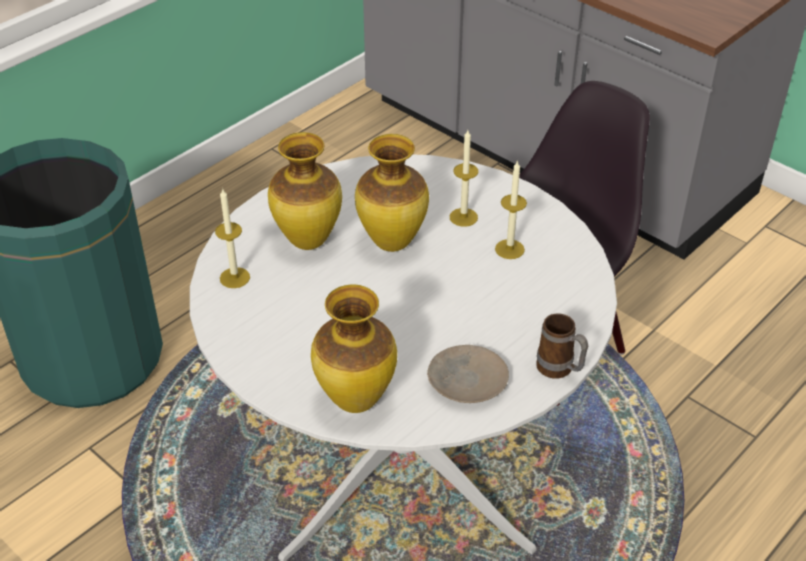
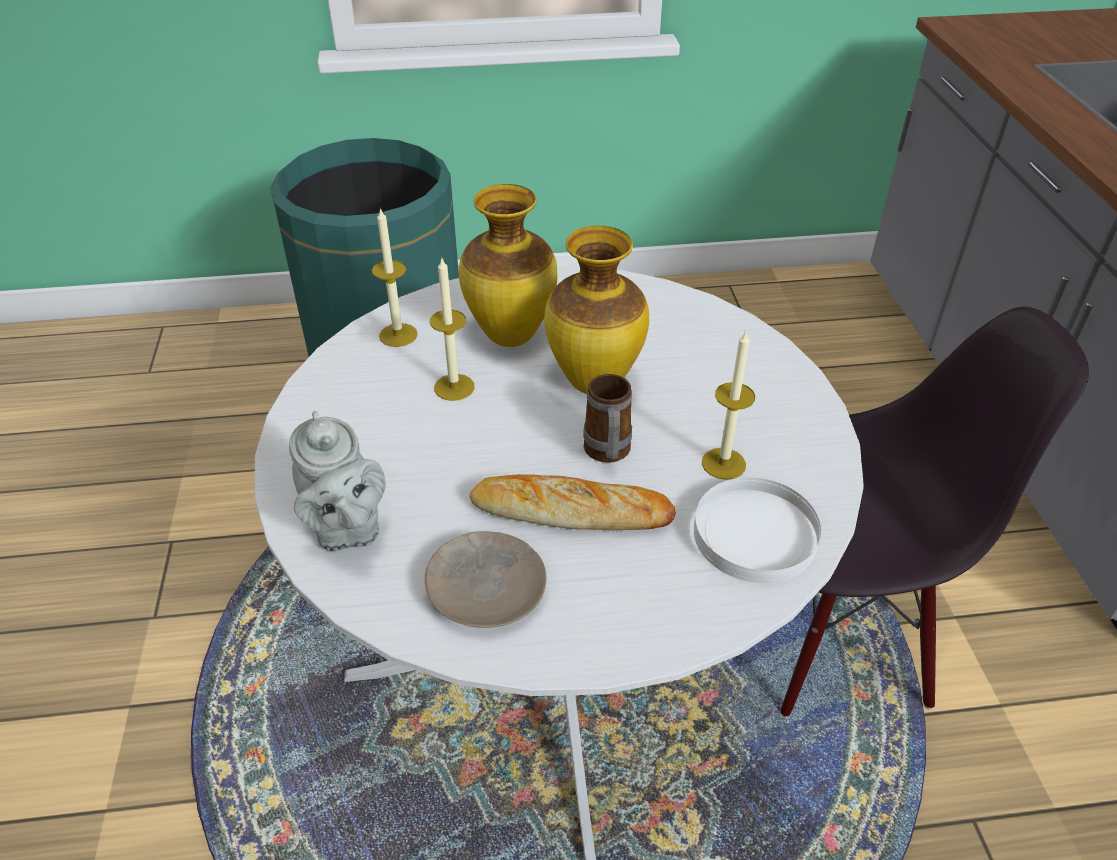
camera: 40 degrees right, 0 degrees up
(354, 400) = (345, 528): vase -> grey teapot
(462, 318) = (571, 511): none -> bread
(463, 217) = (709, 398): candle -> candle (454, 387)
(559, 371) = (612, 652): mug -> mug (607, 455)
(562, 276) = (753, 534): none -> white plate

